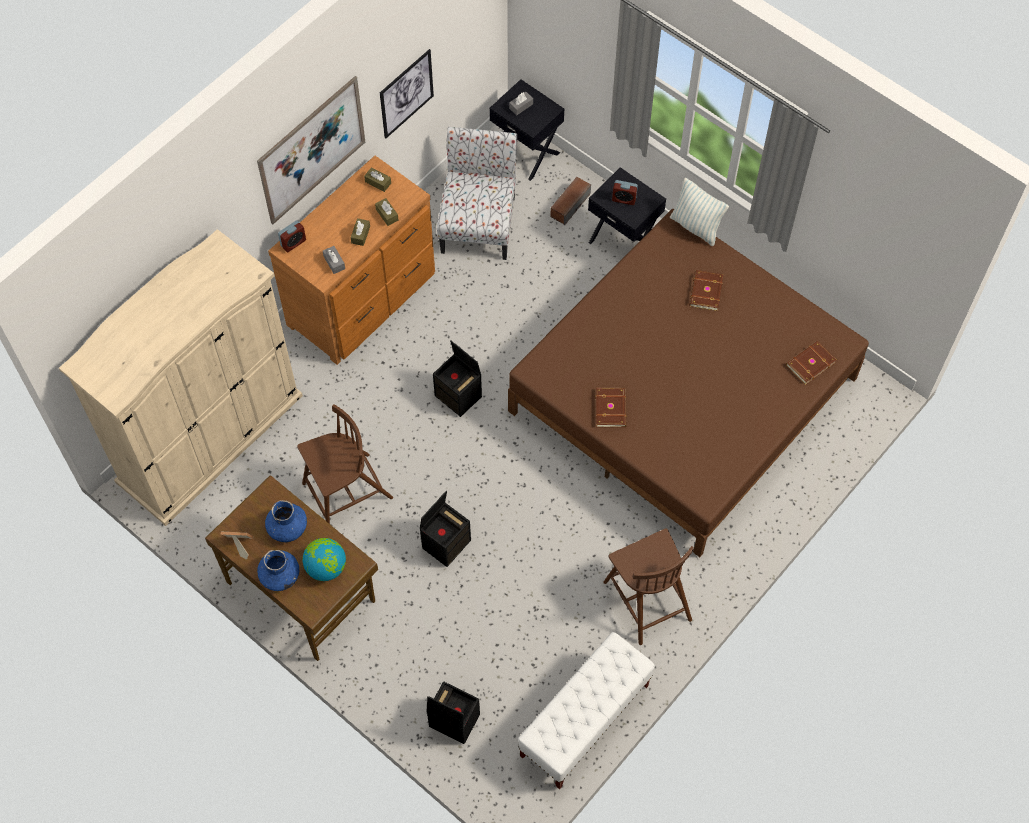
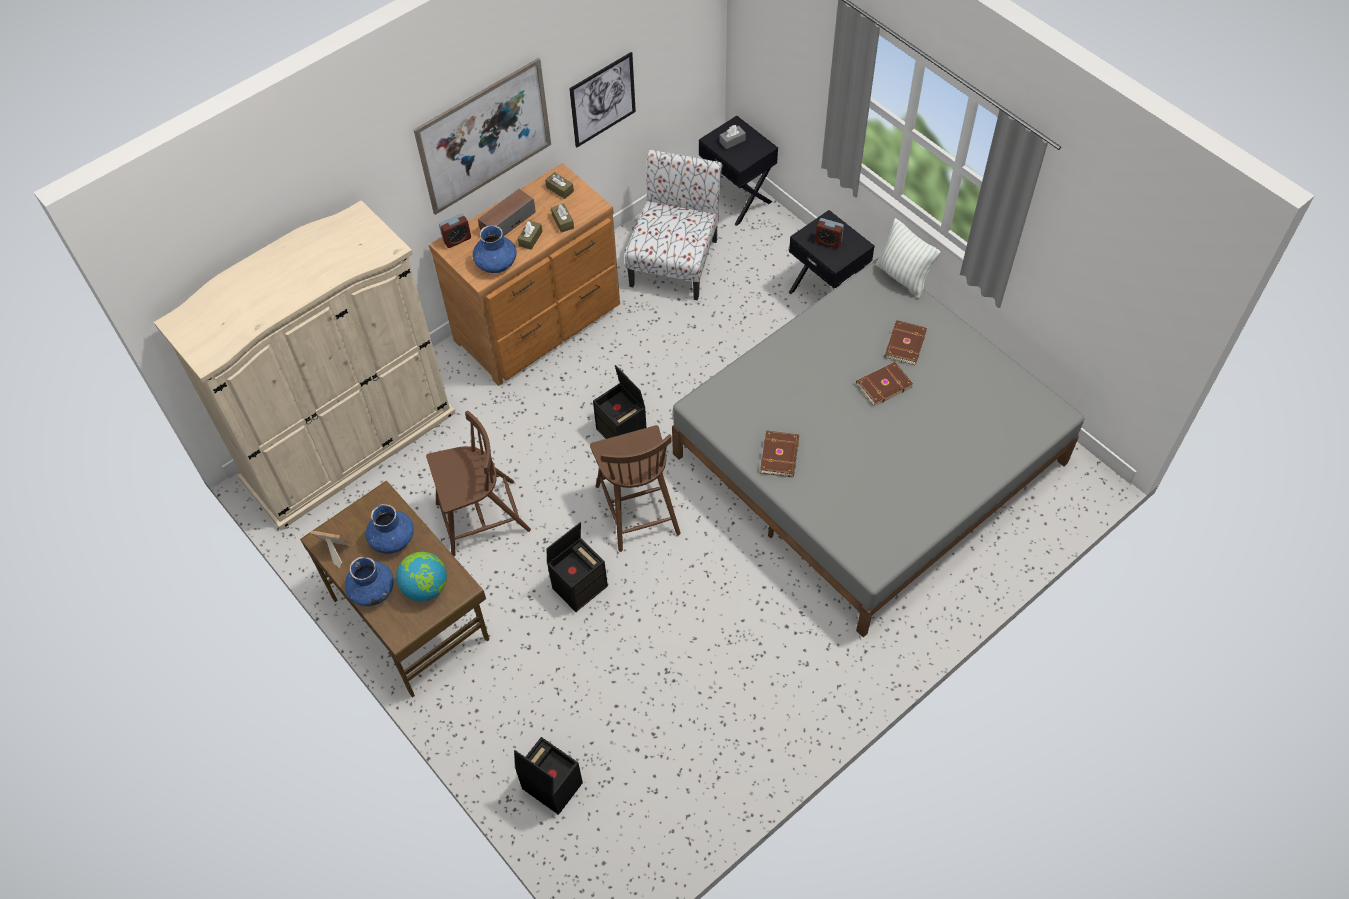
camera: 10 degrees right, 5 degrees down
(334, 262) = (496, 263): grey tissue box -> blue vase
(570, 205) = (774, 253): speaker -> speaker (507, 222)
(584, 721) = (701, 807): white bench -> none
(646, 599) = (795, 676): brown chair -> brown chair (637, 507)
(683, 395) = (869, 459): brown bed -> grey bed
(809, 363) = (1013, 432): brown book -> brown book (883, 385)

